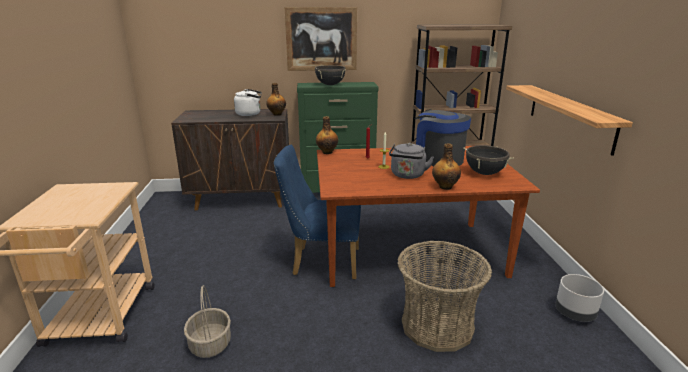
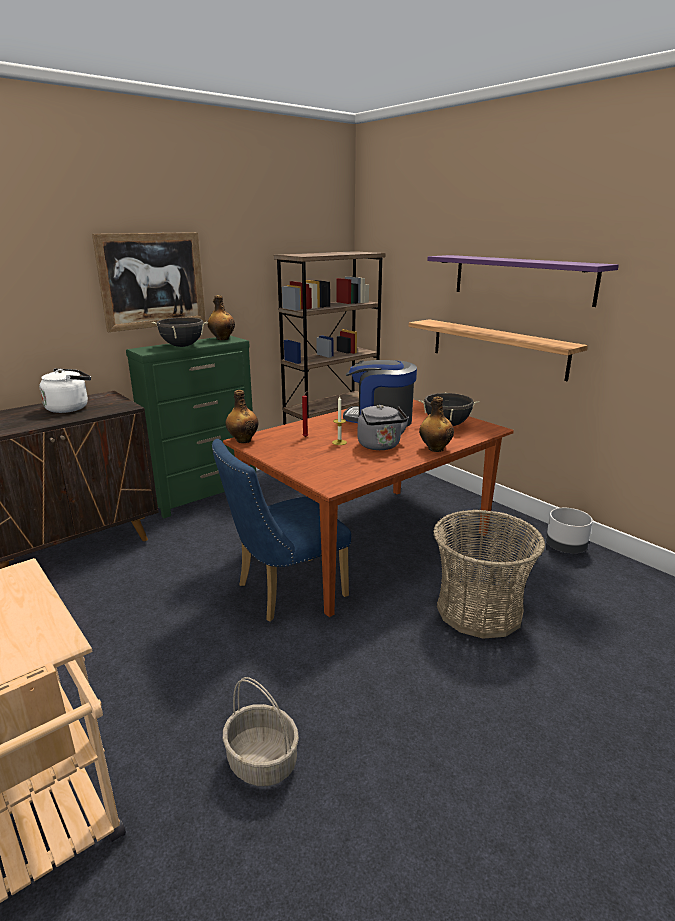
camera: 35 degrees left, 0 degrees up
(277, 114) = (115, 401): bottle -> bottle (222, 339)
(594, 52) = (522, 279): none -> purple shelf

